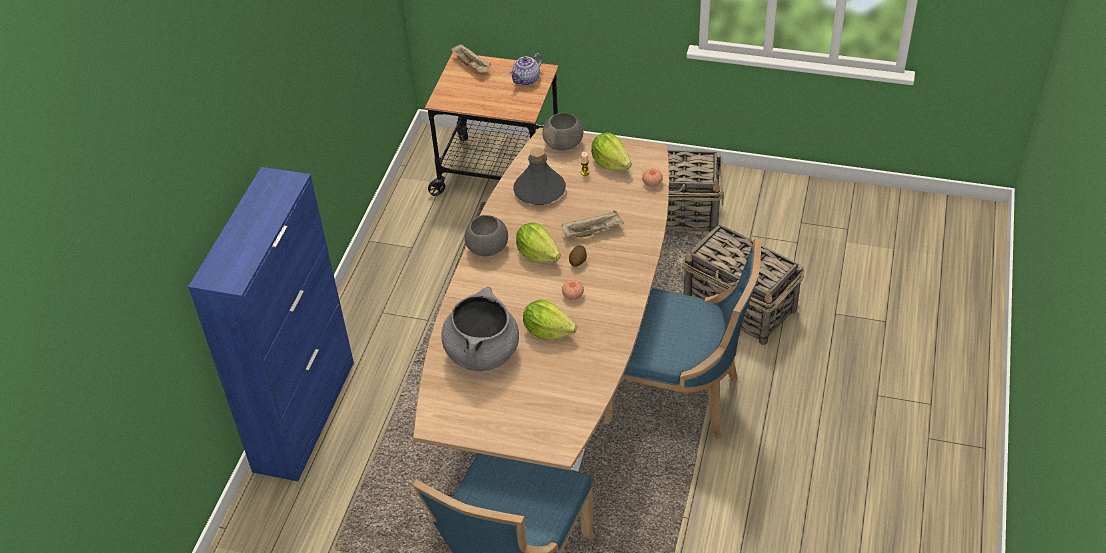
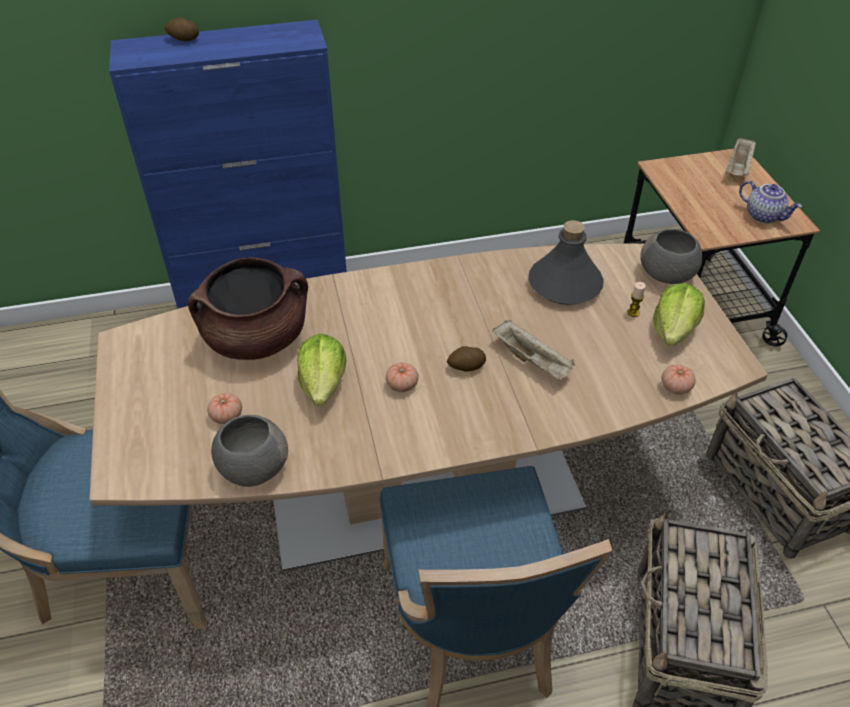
camera: 60 degrees right, 0 degrees up
(227, 244) = (183, 39): none -> potato
(482, 352) = (257, 338): grey cooking pot -> brown cooking pot
(486, 248) = (432, 277): grey bowl -> grey bowl (252, 467)
(527, 80) = (764, 215): teapot -> teapot turned 150 degrees counterclockwise
(537, 254) = (453, 324): lettuce -> none
(543, 384) = (226, 416): none -> tomato

